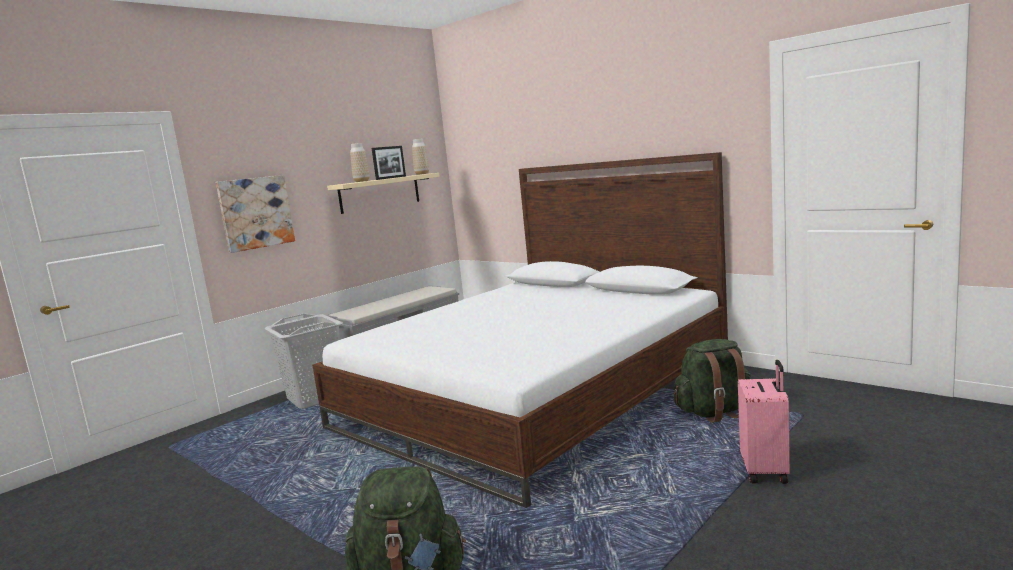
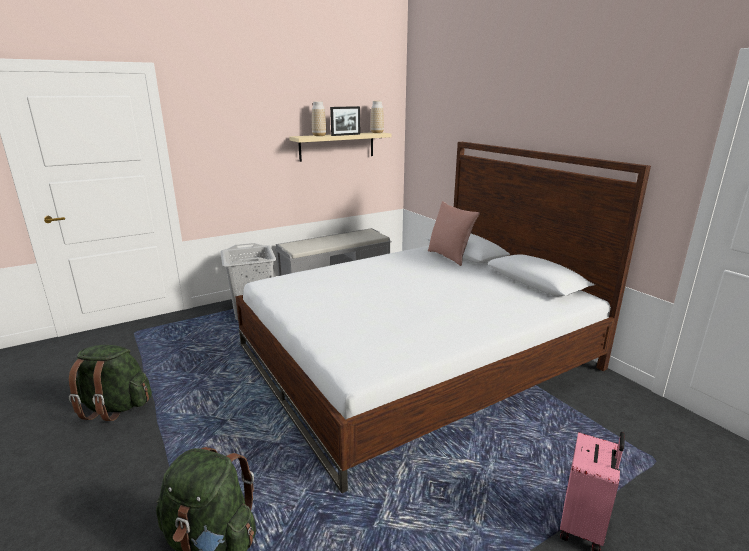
camera: 15 degrees right, 10 degrees up
(256, 213) = (223, 155): picture -> none
(539, 288) = (449, 257): none -> pink pillow
(715, 412) = (566, 429): green backpack -> green backpack (115, 407)

